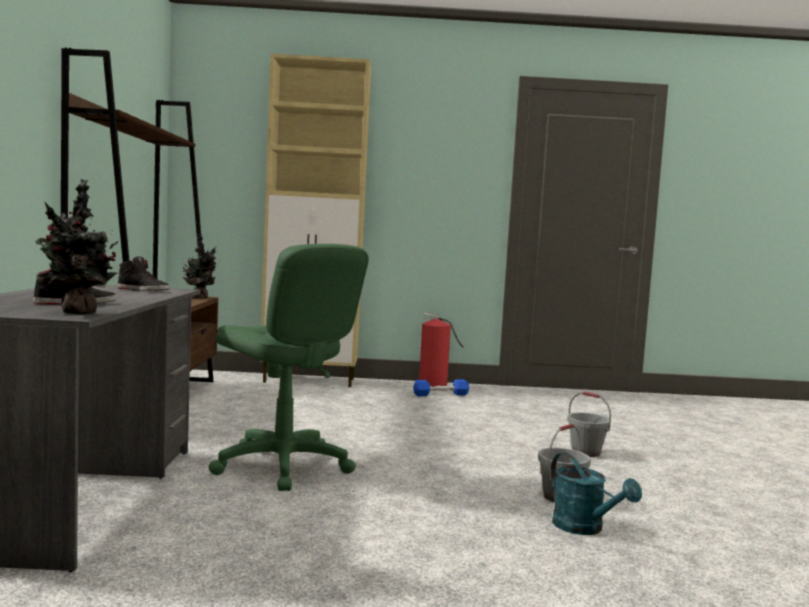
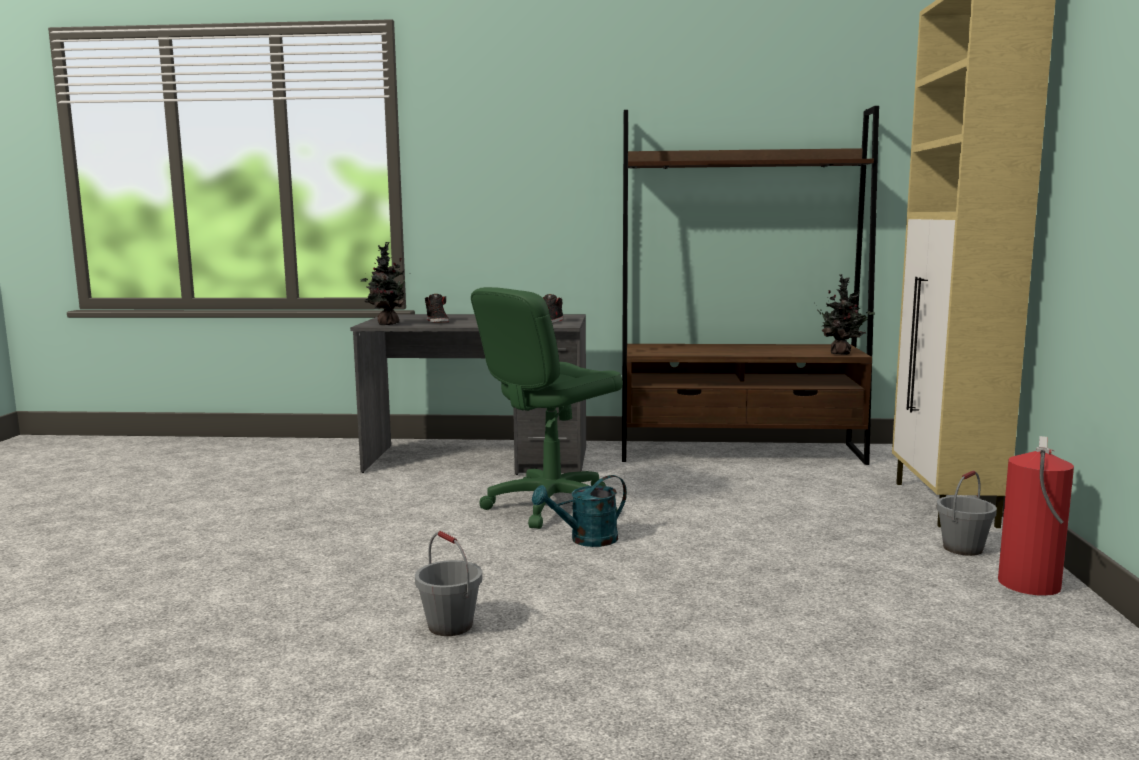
camera: 95 degrees right, 5 degrees up
(440, 395) = (968, 587): blue dumbbell -> none
(585, 452) = (653, 676): grey bucket -> grey bucket (962, 548)
(585, 528) = (355, 626): turquoise watering can -> turquoise watering can (586, 540)

